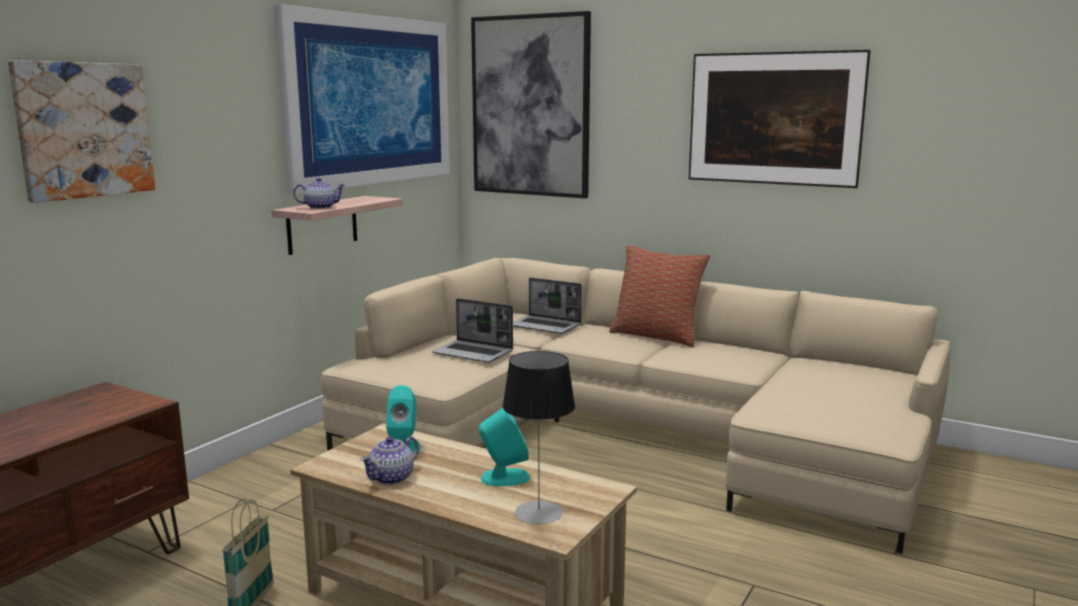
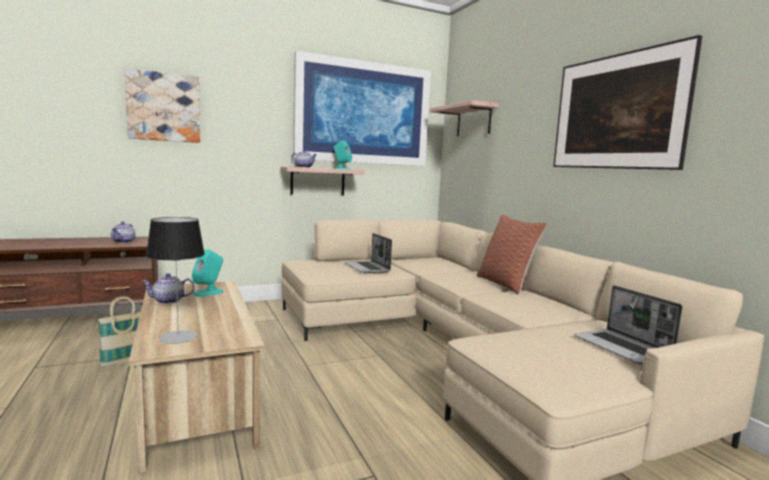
camera: 35 degrees right, 5 degrees down
(95, 408) = (124, 242): none -> teapot
(504, 478) = (212, 317): turquoise speaker -> turquoise speaker (342, 169)
(530, 106) = (473, 121): picture -> shelf
(546, 326) = (442, 266): laptop -> laptop (623, 348)

